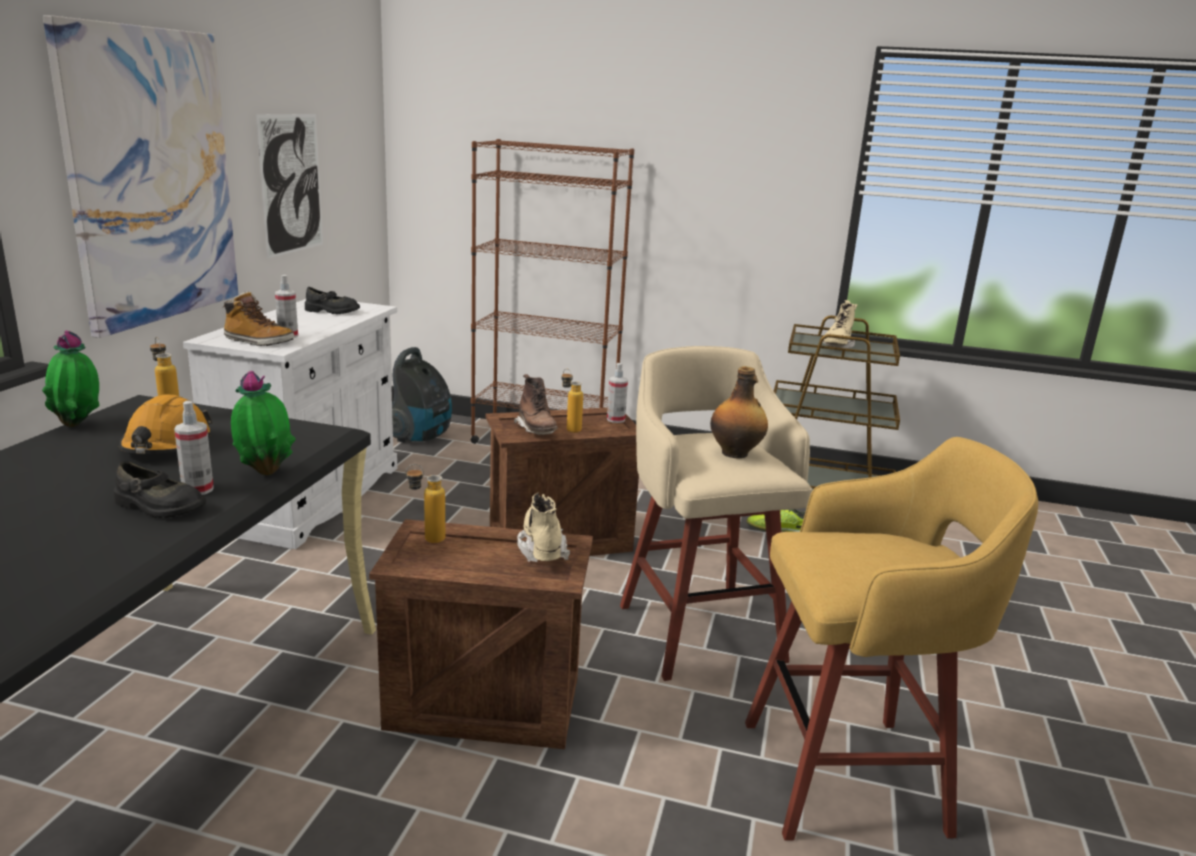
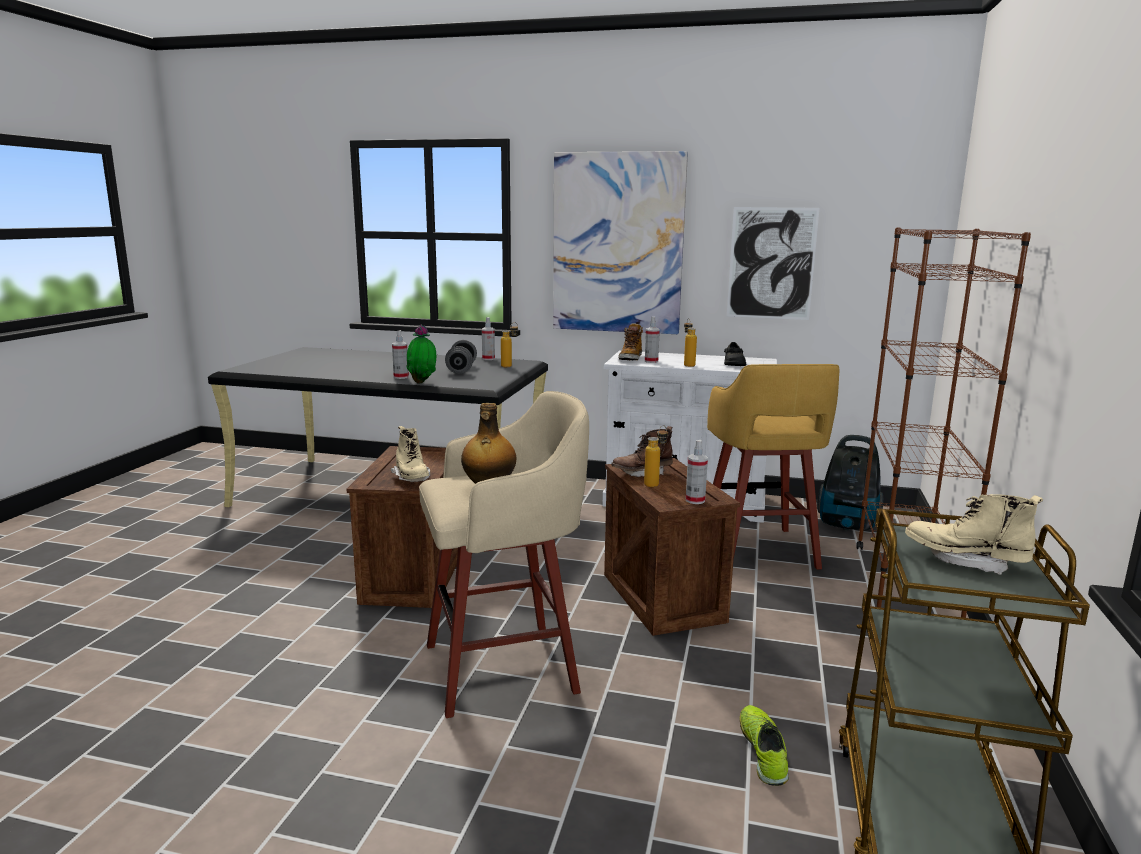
camera: 90 degrees right, 5 degrees down
(79, 425) = (488, 359): potted plant -> spray bottle
(158, 507) = (382, 375): black shoe -> none
(166, 445) = (461, 369): orange hard hat -> grey dumbbell
(426, 539) = (430, 453): bottle -> bottle (688, 365)
(542, 548) = (412, 478): beige boot -> beige boot turned 75 degrees clockwise
(850, 776) = (272, 732): yellow stool -> yellow stool (759, 551)

